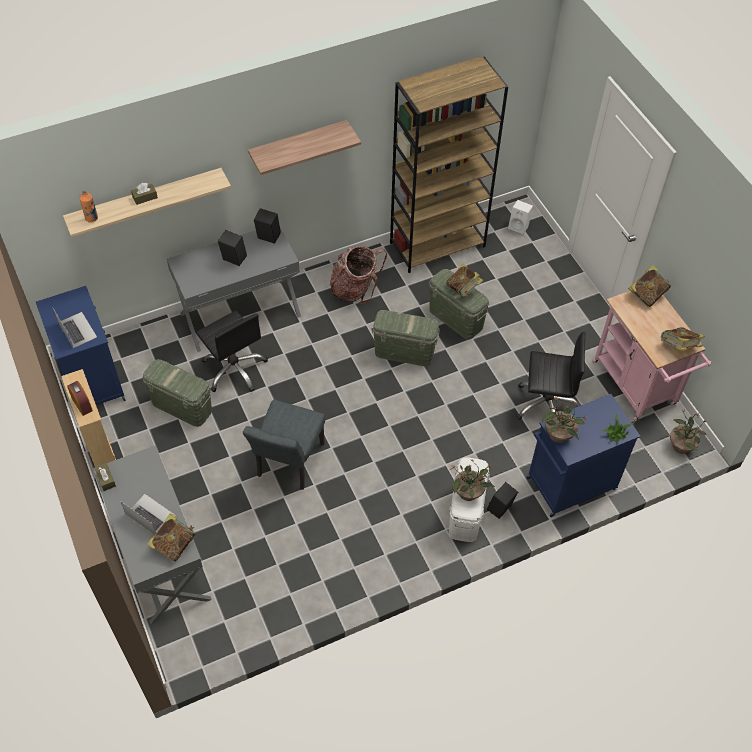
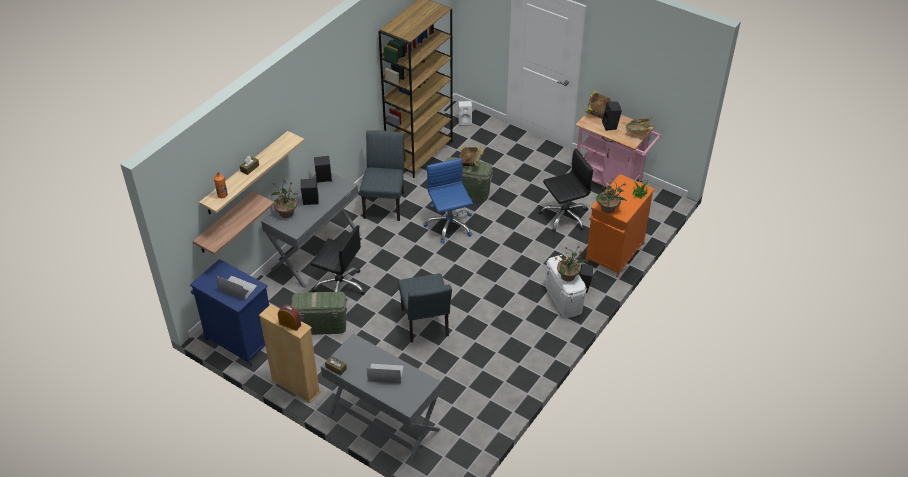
camera: 30 degrees left, 10 degrees down
(174, 544) = (416, 382): book -> none
(298, 145) = (328, 98): shelf -> shelf (225, 223)
(355, 289) = (385, 202): backpack -> grey chair
(404, 352) = (449, 225): green storage box -> blue office chair
(569, 484) = (614, 254): blue cabinet -> orange cabinet
(650, 321) = (611, 126): none -> black speaker
(681, 445) = (661, 203): potted plant -> potted plant (286, 212)

